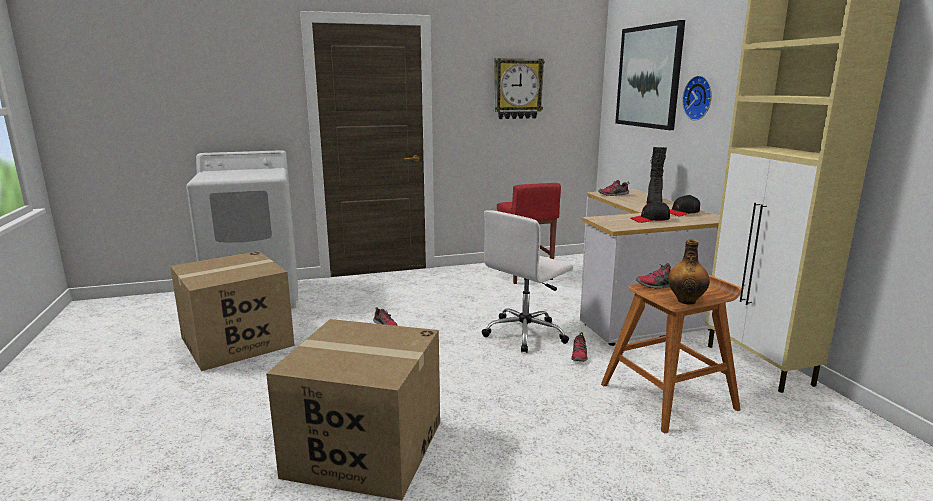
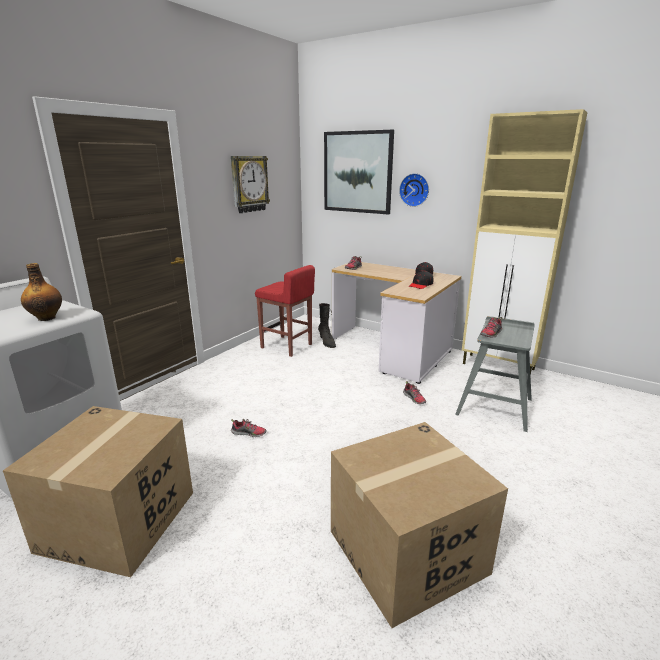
camera: 40 degrees left, 5 degrees up
(526, 333) = (360, 395): white office chair -> none
(654, 202) = (389, 269): black boot -> black boot (327, 342)
(669, 396) = (494, 406): brown stool -> grey stool
(686, 300) = (522, 340): bottle -> bottle (47, 318)

